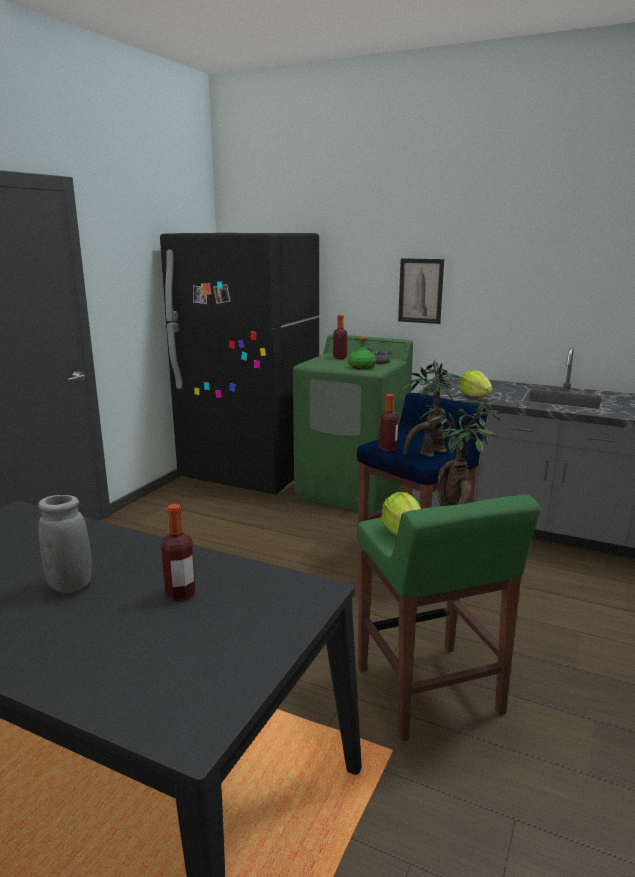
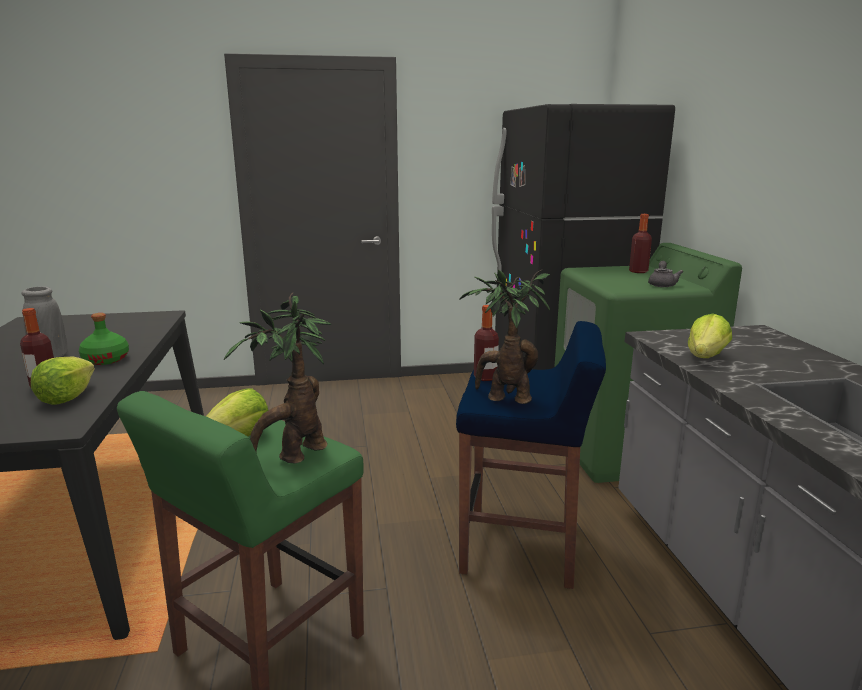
camera: 55 degrees right, 0 degrees up
(236, 584) = (67, 397): none -> lettuce
(361, 367) = (618, 284): green bottle -> green bottle (106, 359)
(420, 291) = (764, 188): picture -> none

